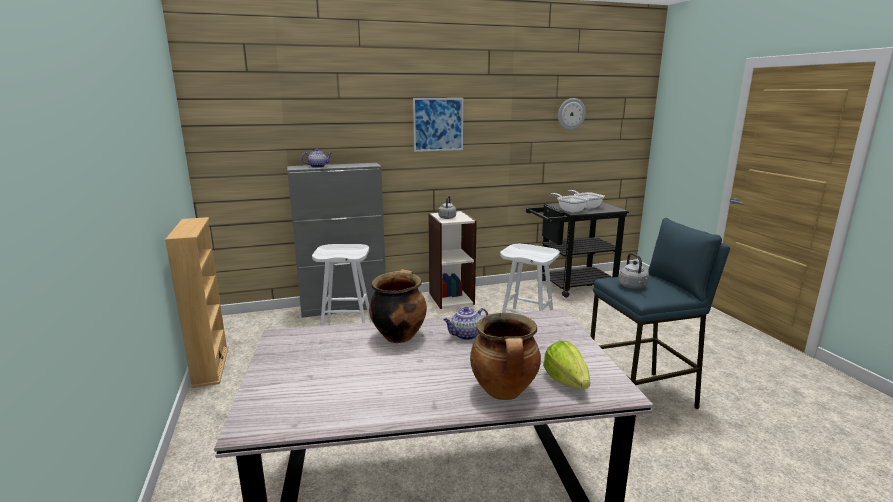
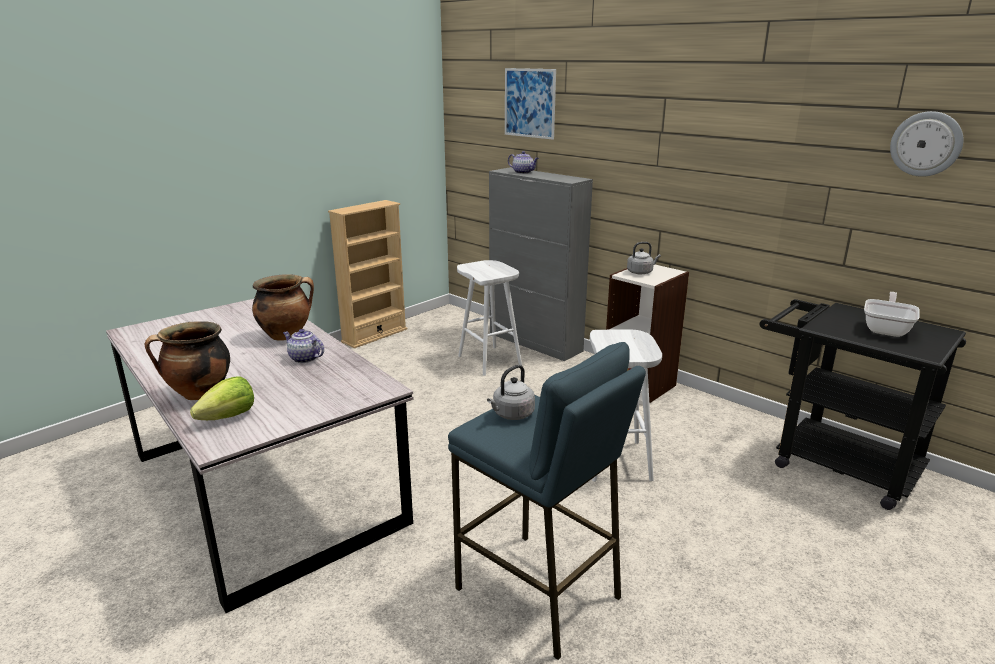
camera: 60 degrees right, 5 degrees up
(438, 124) = (674, 137): picture -> picture (529, 103)
(569, 210) = (826, 322): frying pan -> none

